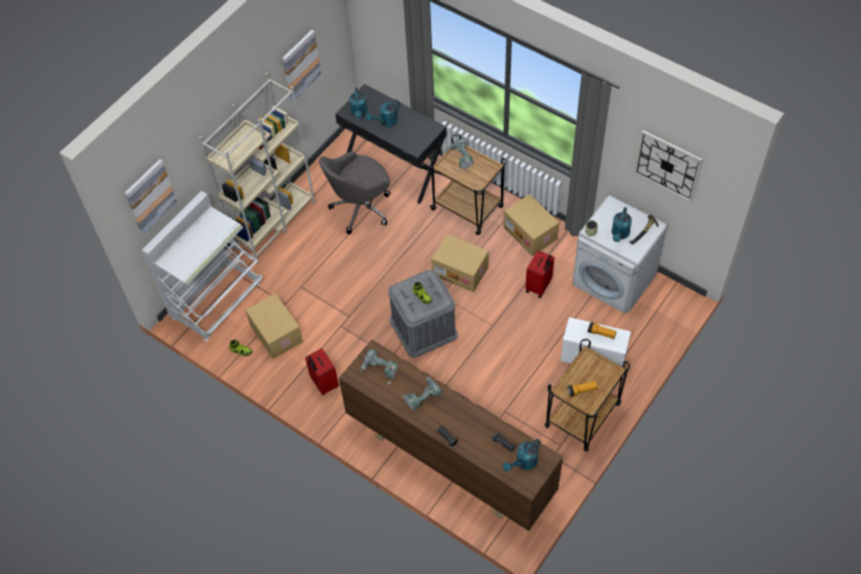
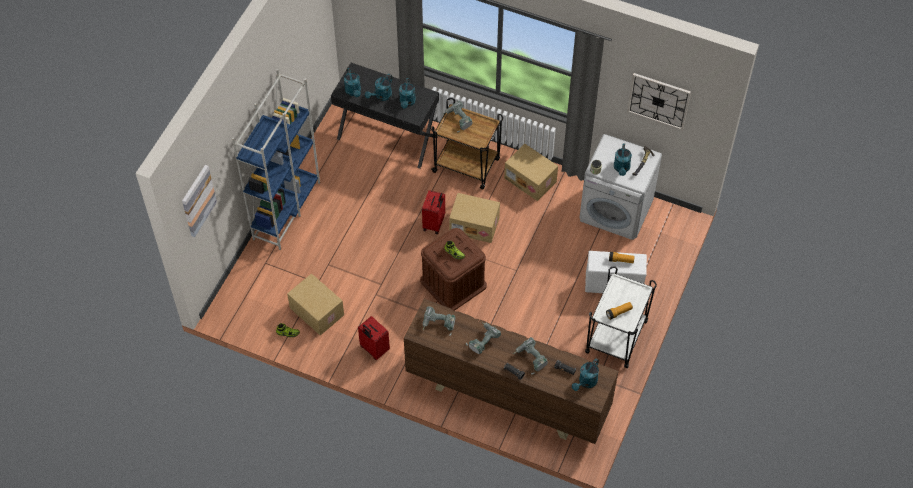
camera: 15 degrees left, 0 degrees up
(218, 302) = (253, 292): white shoe rack -> none
(274, 225) = (287, 210): beige bookcase -> blue bookcase
(300, 65) = (299, 55): picture -> none
(360, 209) = (365, 182): grey office chair -> none
(411, 132) = (407, 102): none -> turquoise watering can
(423, 327) = (453, 283): grey storage box -> brown storage box
(469, 426) = (530, 359): none -> power drill
(539, 286) = (550, 228): red suitcase -> red suitcase (434, 223)
(582, 416) = (615, 338): brown cart -> white cart

